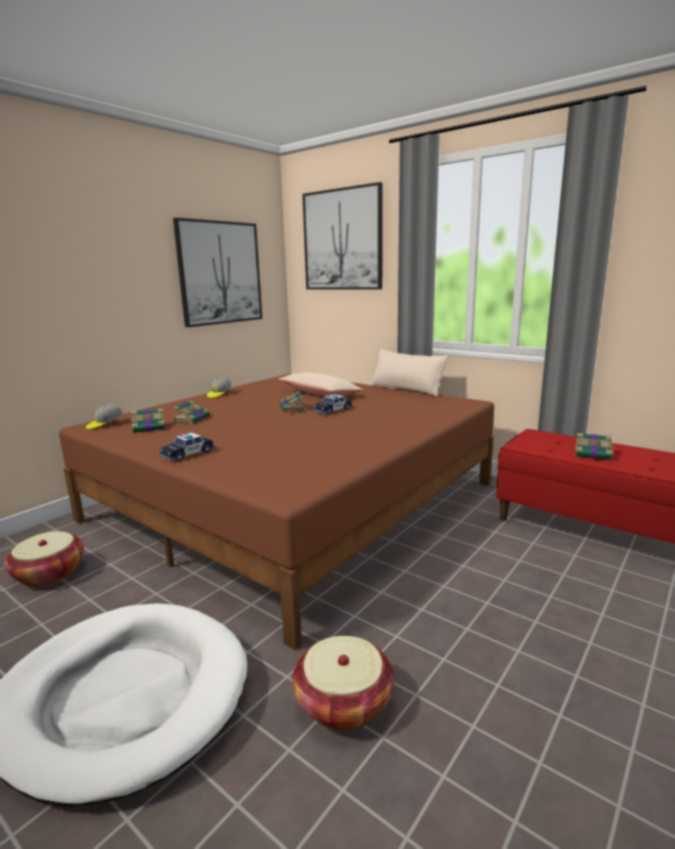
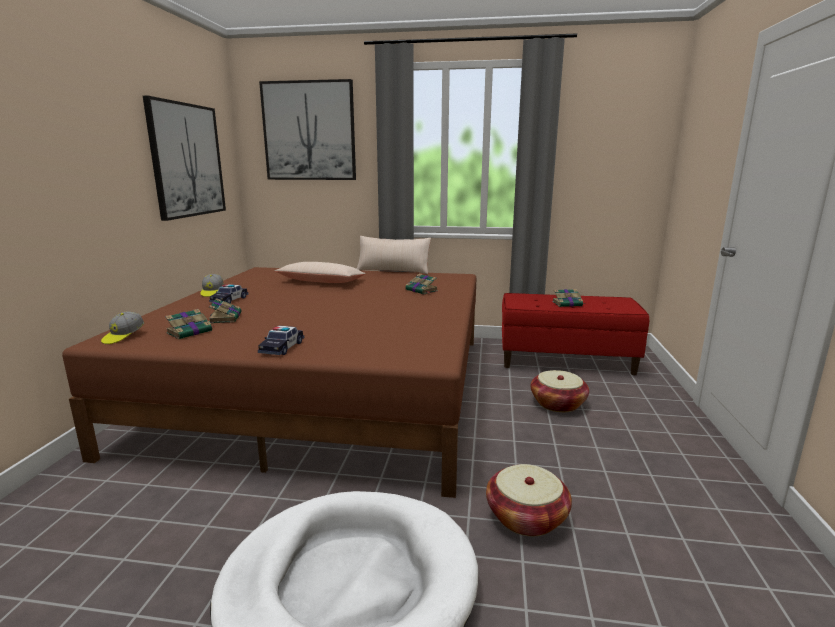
camera: 30 degrees left, 0 degrees up
(49, 574) = (121, 519): basket -> basket (557, 404)
(293, 408) = (318, 297): book -> book (422, 290)
(332, 410) = (358, 294): toy car -> toy car (229, 300)

